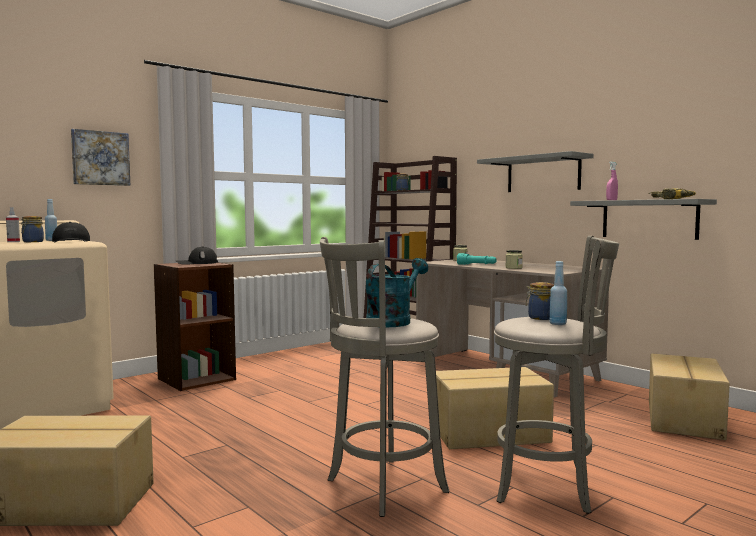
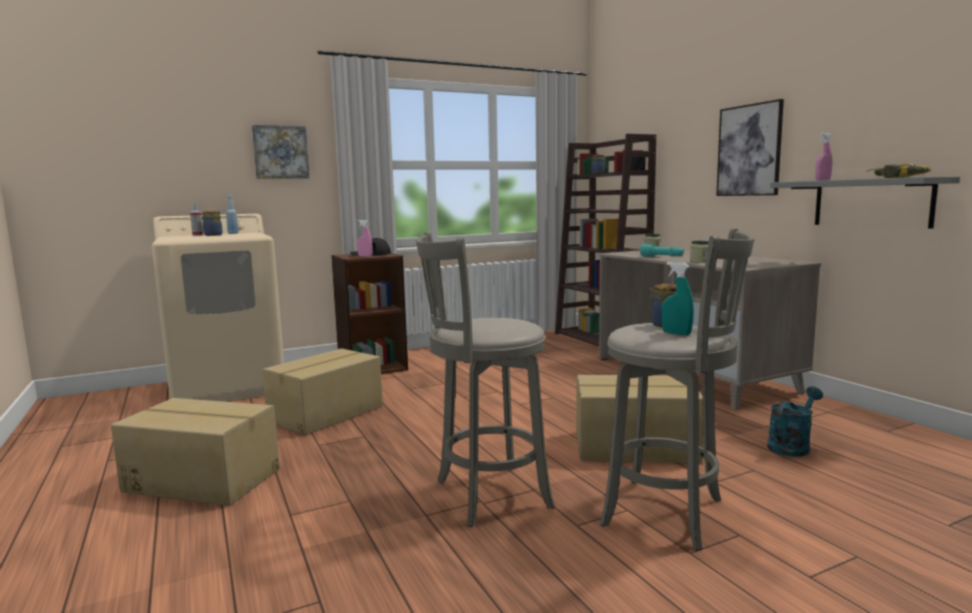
camera: 15 degrees right, 5 degrees up
(71, 241) = (245, 234): black cap -> none
(194, 265) = (365, 256): none -> pink spray bottle
(393, 321) = (495, 324): turquoise watering can -> turquoise watering can (791, 446)
(543, 174) = (749, 150): grey shelf -> picture
(557, 324) = (676, 333): blue bottle -> turquoise spray bottle
(685, 419) = (888, 448): cardboard box -> cardboard box (327, 414)

